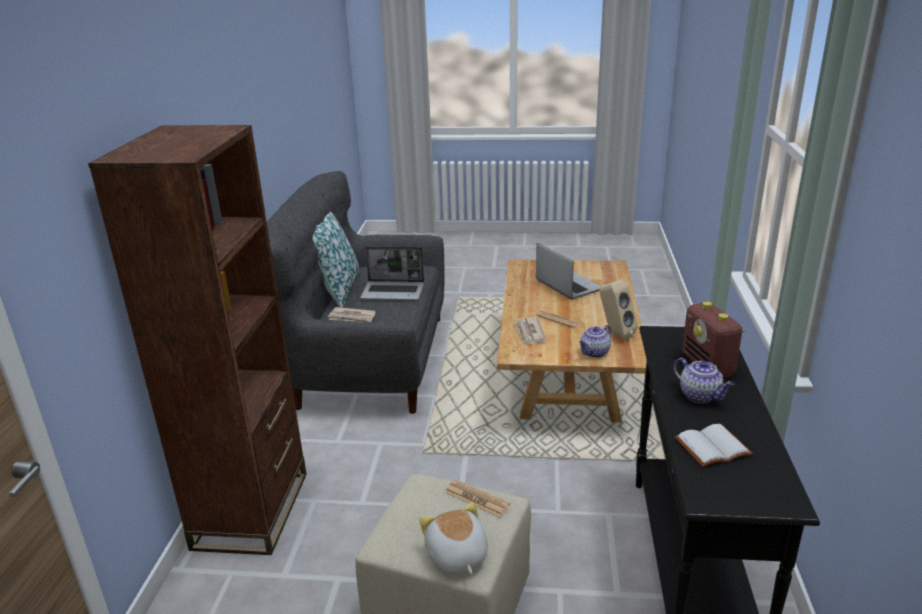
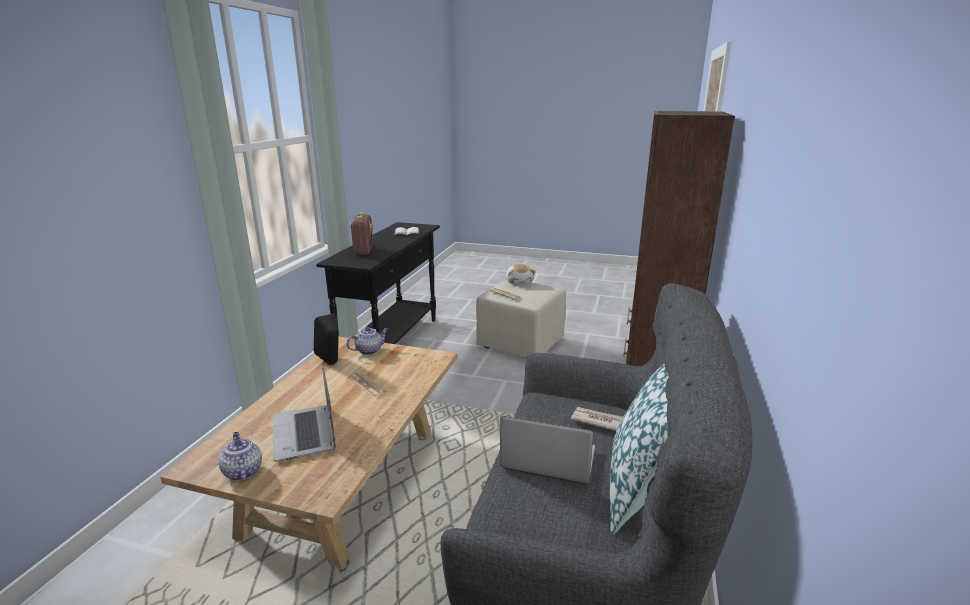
camera: 170 degrees left, 5 degrees down
(529, 333) = (408, 374): newspaper -> none
(615, 334) = (331, 364): beige speaker -> black speaker
(700, 396) = (386, 243): teapot -> teapot (242, 471)

